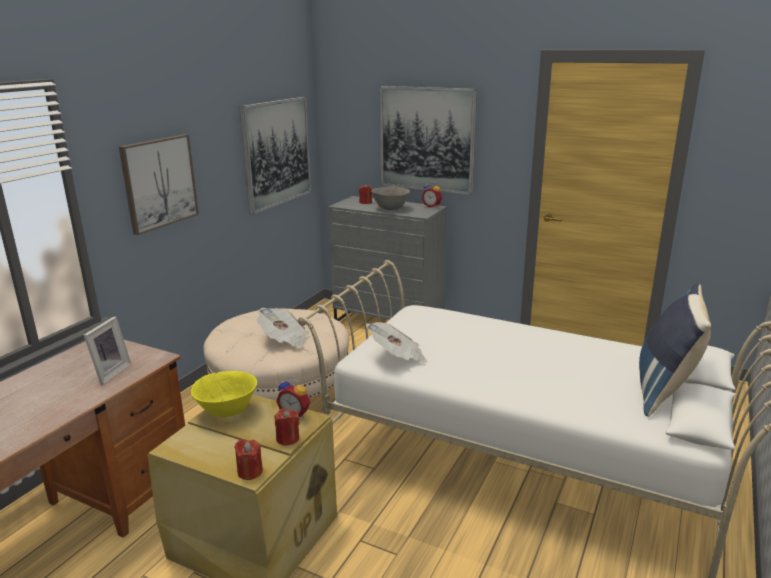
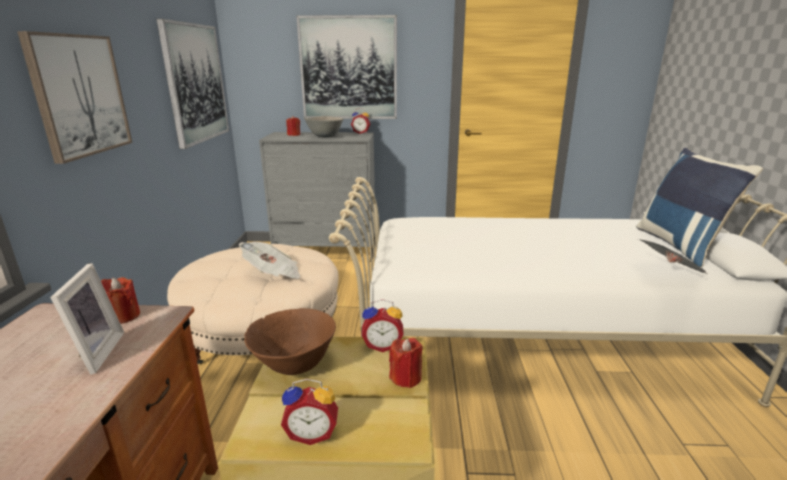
camera: 25 degrees left, 0 degrees up
(204, 454) = (312, 433): none -> alarm clock
(227, 411) = (294, 365): yellow bowl -> brown bowl
(250, 472) = (399, 437): red candle -> red candle (123, 316)
(397, 357) = (437, 262): newspaper -> newspaper (671, 274)

